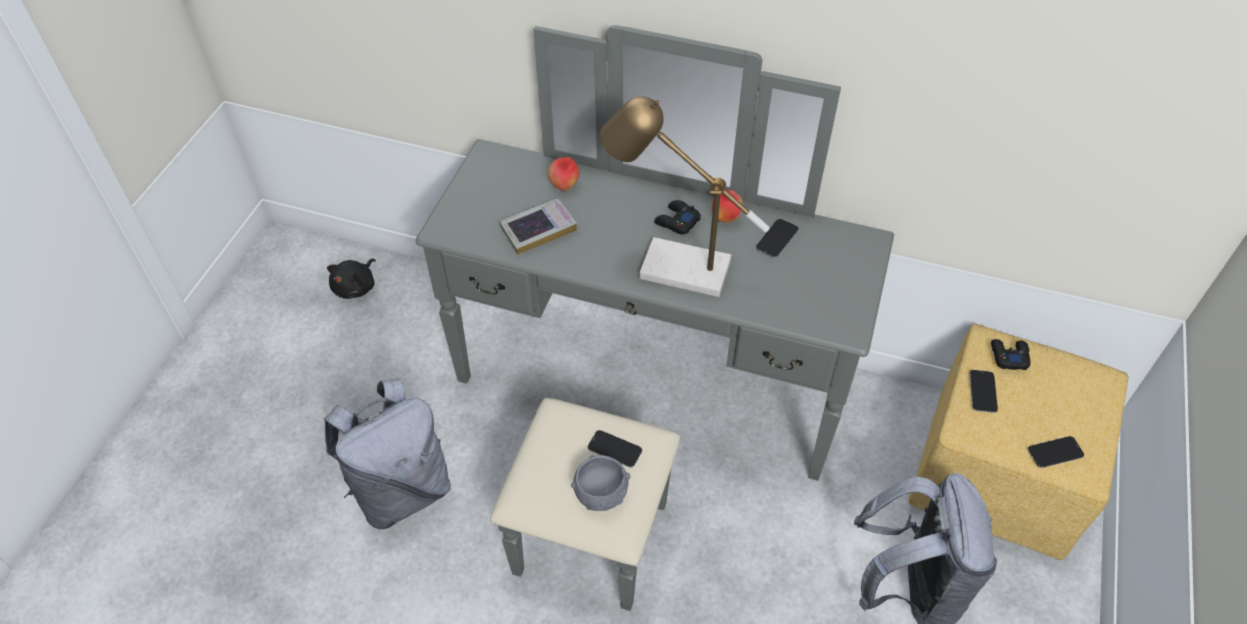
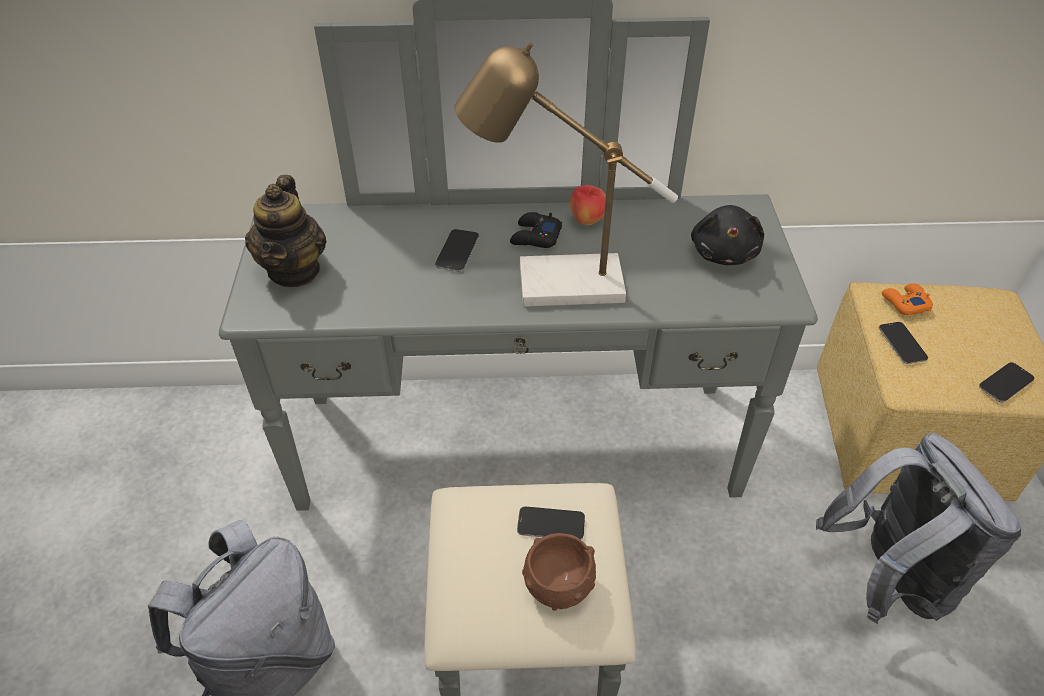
camera: 20 degrees left, 5 degrees down
(356, 287) = (133, 438): black plush toy -> black plush toy (724, 252)
(484, 203) = (294, 270): none -> teapot
(538, 229) = (375, 283): book -> none
(564, 186) = (385, 230): apple -> none
(601, 493) = (558, 584): grey bowl -> brown bowl
(777, 239) = (654, 228): phone -> phone (457, 251)
(1008, 356) = (904, 303): black game controller -> orange game controller

